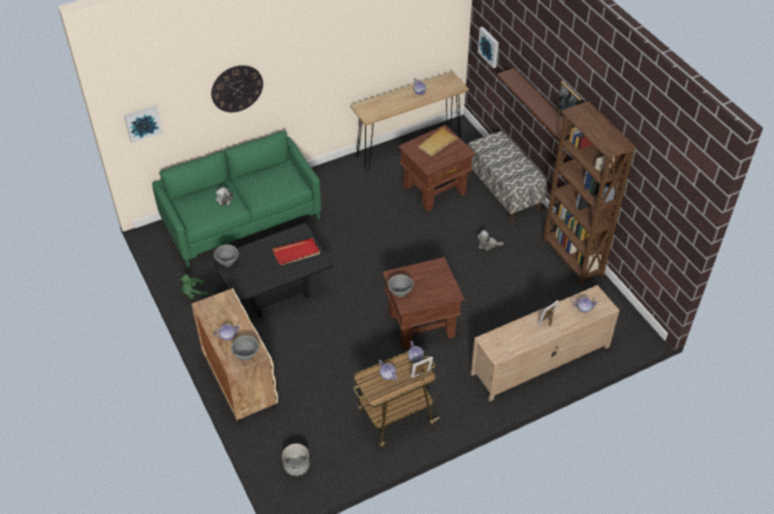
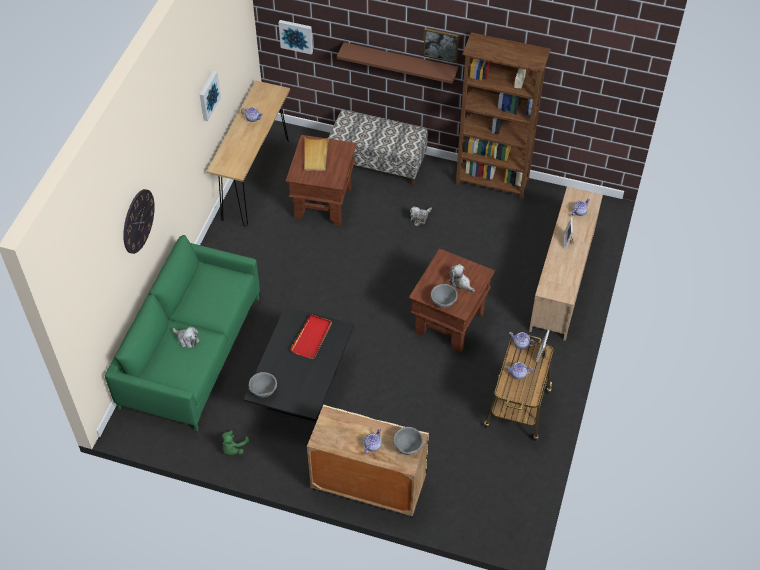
camera: 45 degrees left, 5 degrees up
(143, 123) = (87, 317): picture -> picture (208, 95)
(296, 466) = (494, 510): planter -> none
(429, 289) = (460, 283): none -> plush toy

